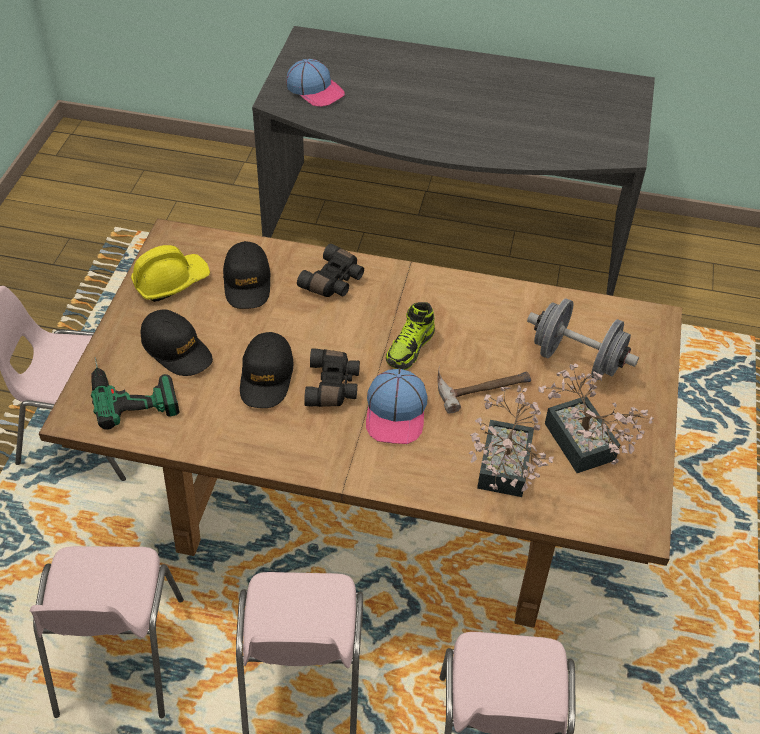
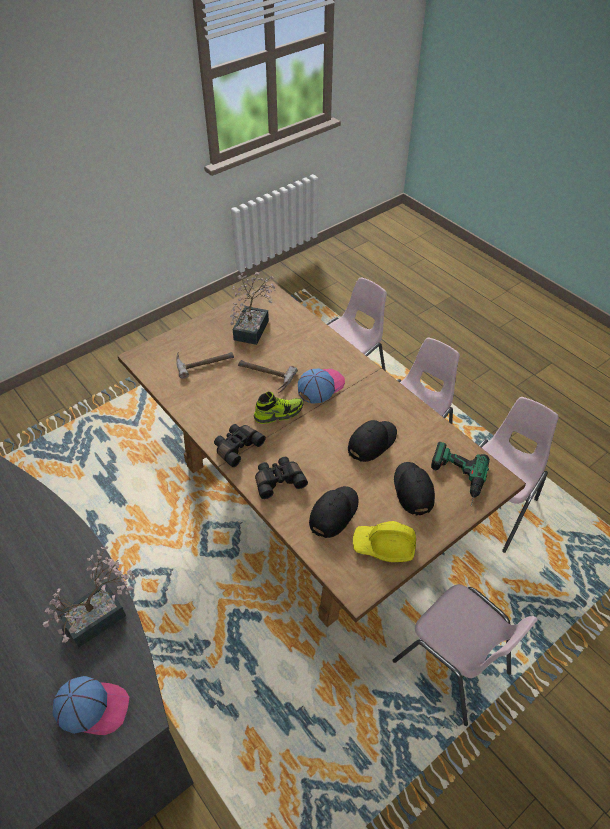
camera: 140 degrees left, 0 degrees up
(315, 90) = (92, 707): cap -> cap turned 105 degrees clockwise
(333, 386) = (340, 417): black binoculars -> black binoculars (237, 447)
(502, 473) = (300, 337): potted plant -> potted plant (101, 615)
(577, 360) = (204, 361): grey dumbbell -> hammer

